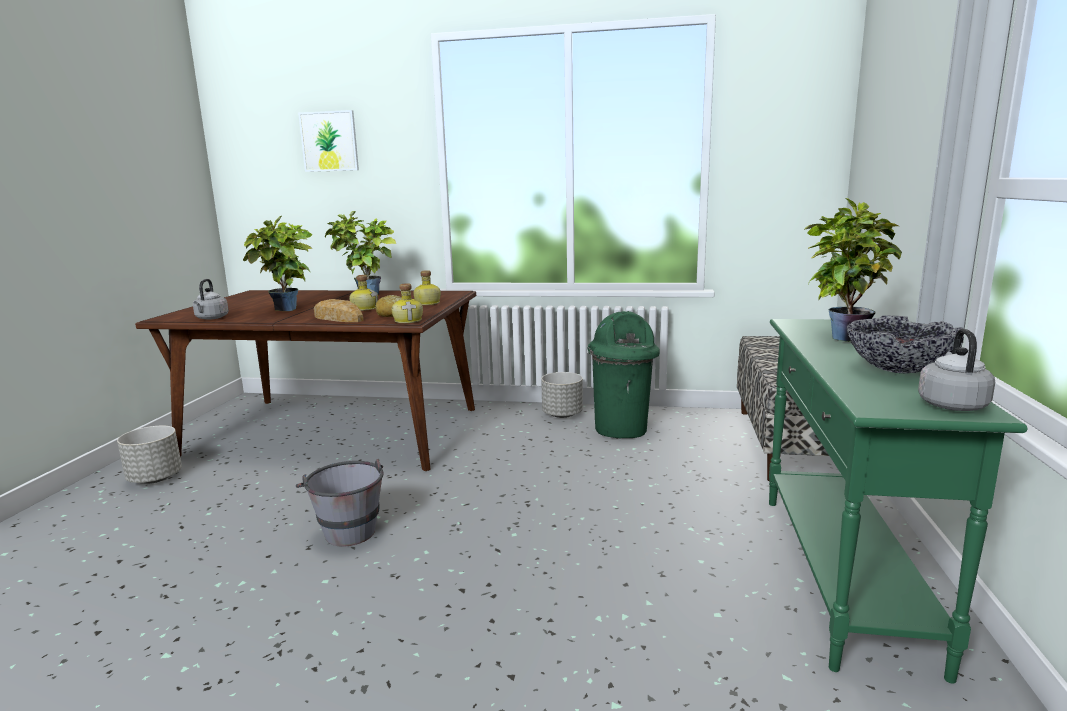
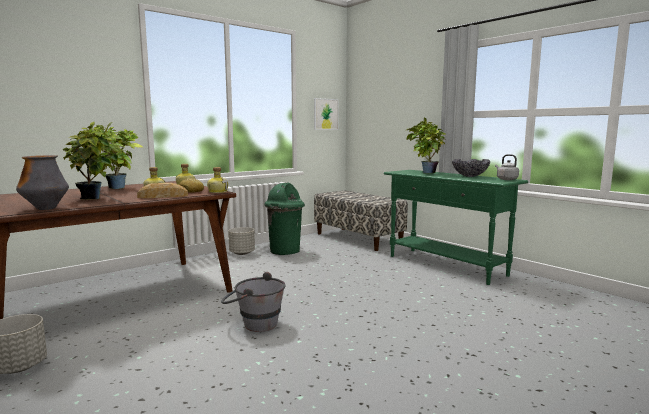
camera: 50 degrees left, 5 degrees down
(211, 318) = (46, 208): grey kettle -> vase
(329, 141) = (47, 67): picture -> picture (325, 114)

